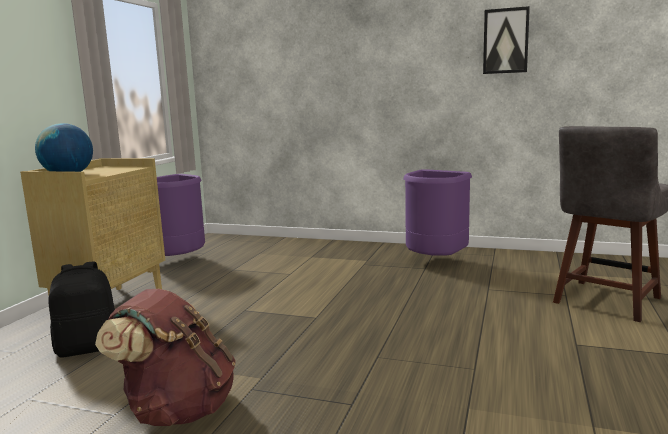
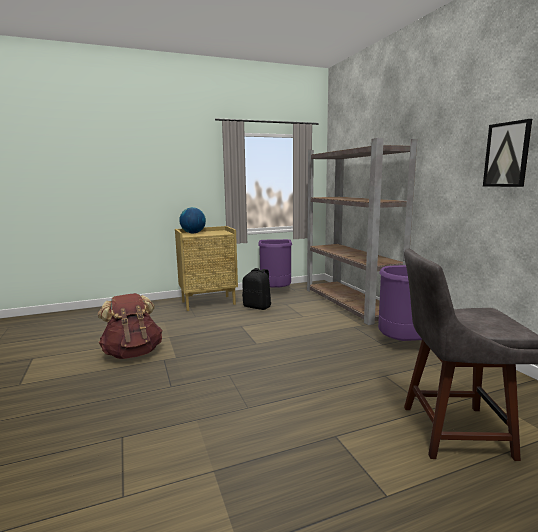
camera: 50 degrees right, 0 degrees up
(89, 348) = (167, 317): black backpack -> black backpack (257, 307)
(302, 246) = (350, 303): none -> brown bookcase

